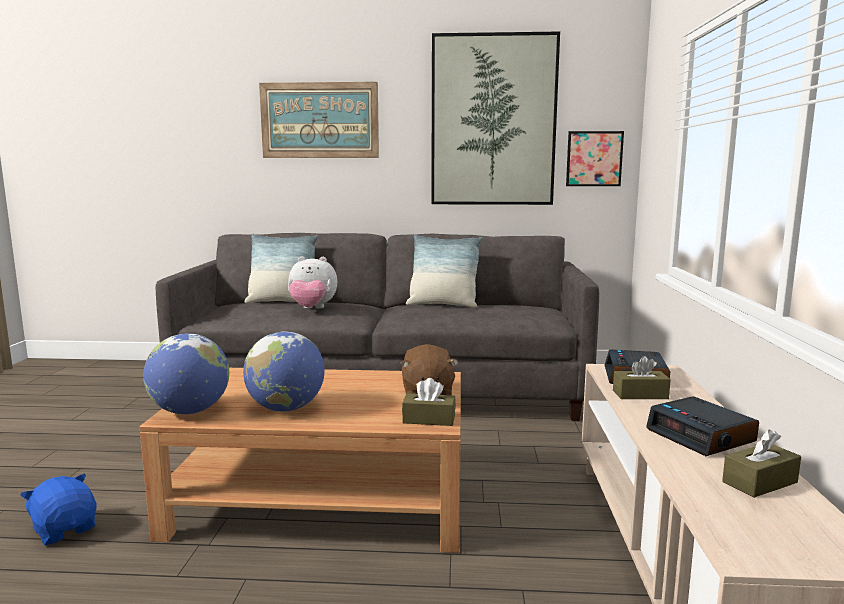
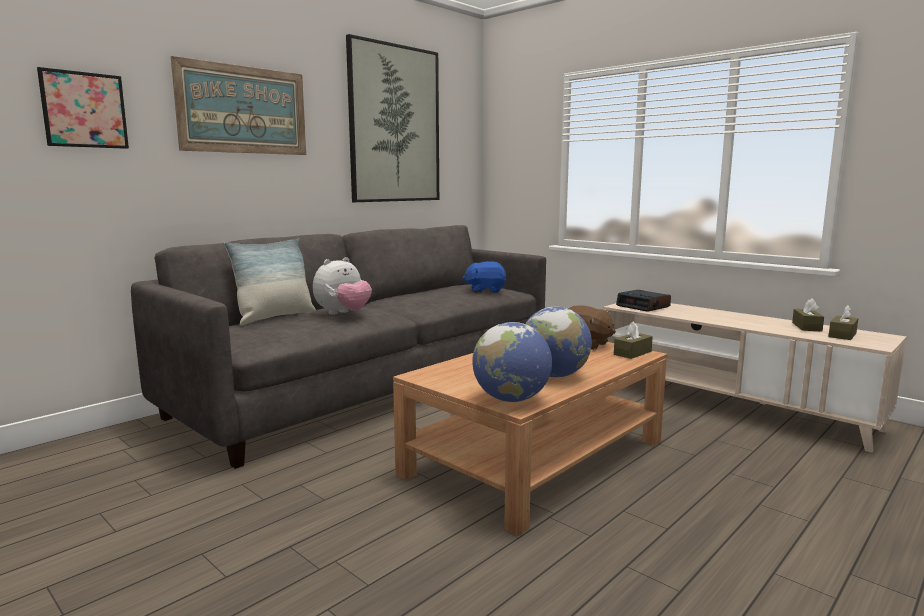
camera: 50 degrees left, 0 degrees up
(65, 529) = (435, 575): blue plush toy -> blue plush toy (485, 291)
(443, 305) = (415, 293): pillow -> none
(594, 158) = (459, 161): picture -> picture (84, 110)
(640, 394) = (673, 312): brown tissue box -> brown tissue box (842, 335)
(701, 436) = (744, 319): alarm clock -> none

